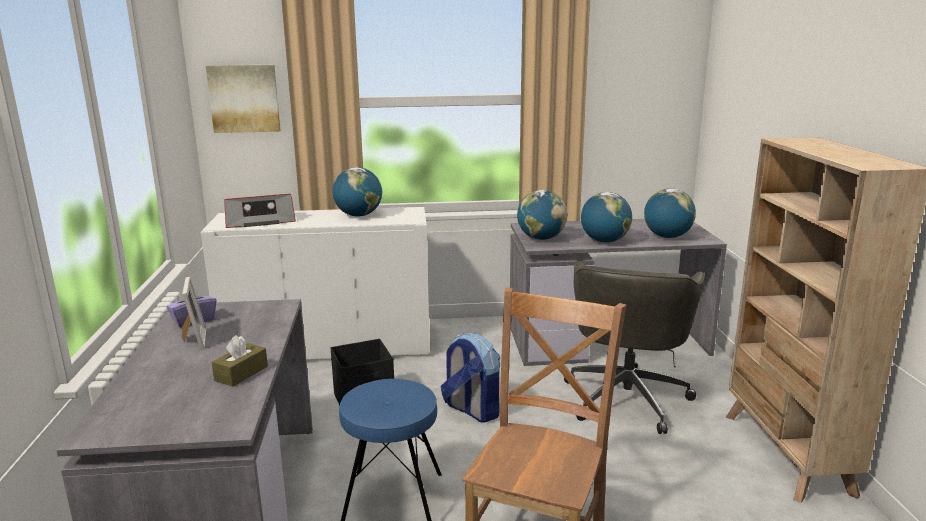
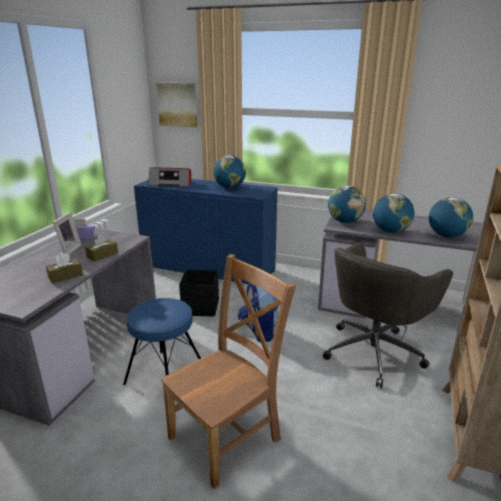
camera: 25 degrees right, 5 degrees up
(262, 336) = (102, 255): none -> brown tissue box
(329, 347) = (208, 268): white cabinet -> blue cabinet

